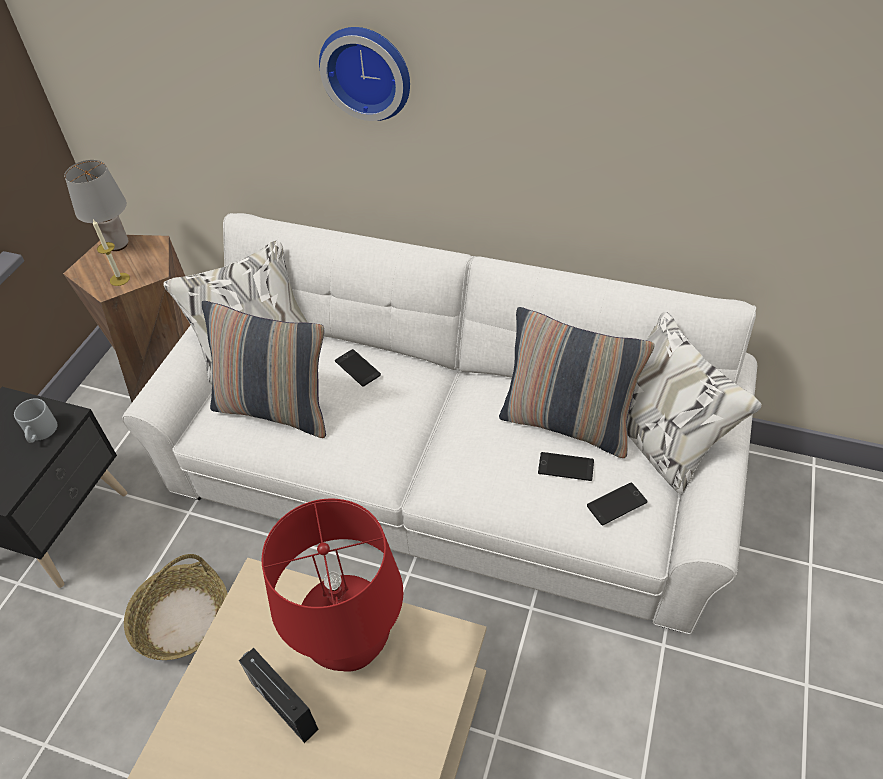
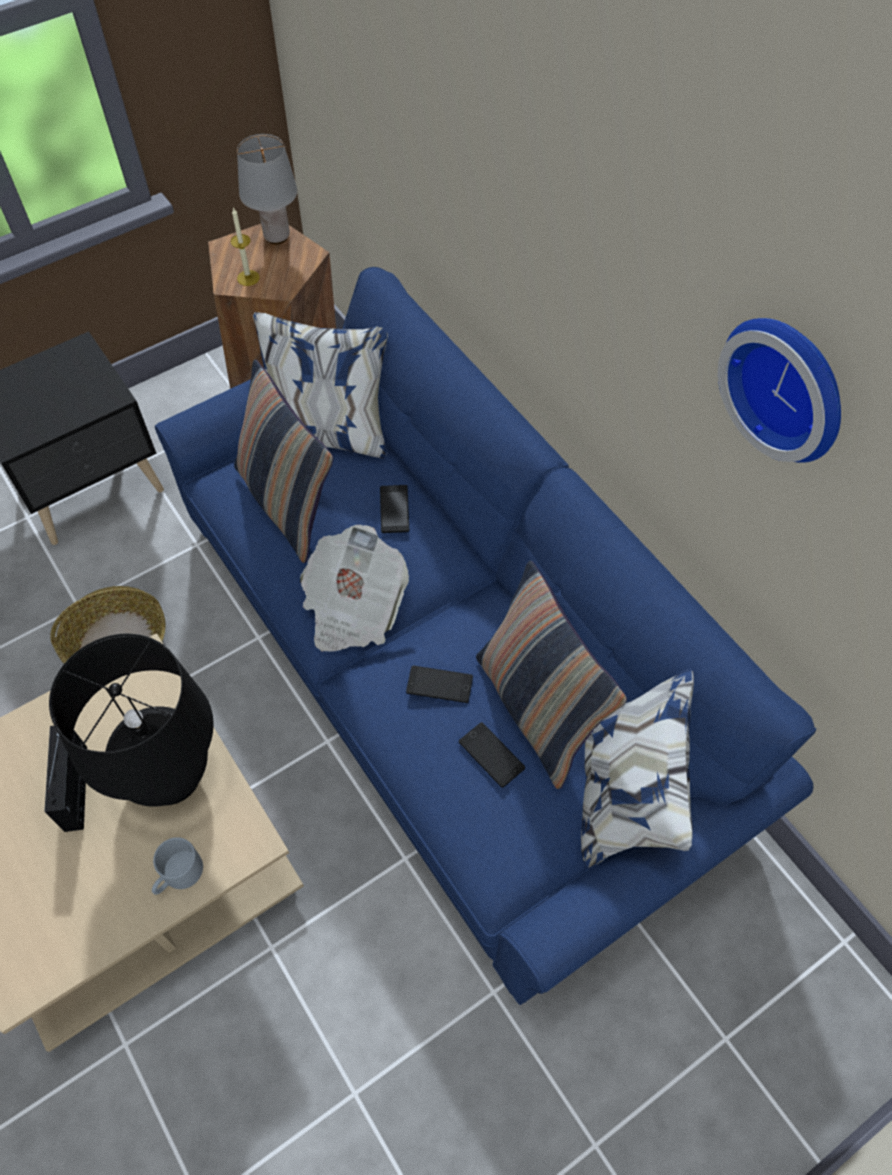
camera: 35 degrees right, 10 degrees up
(41, 433) = (82, 399): grey mug -> grey mug (178, 876)
(350, 642) = (169, 775): red table lamp -> black table lamp
(367, 71) = (525, 198): wall clock -> wall clock (789, 385)
(384, 445) = (353, 607): none -> newspaper
(448, 472) = (448, 667): white sofa -> blue sofa
(616, 504) = (505, 829): phone -> phone (439, 684)

